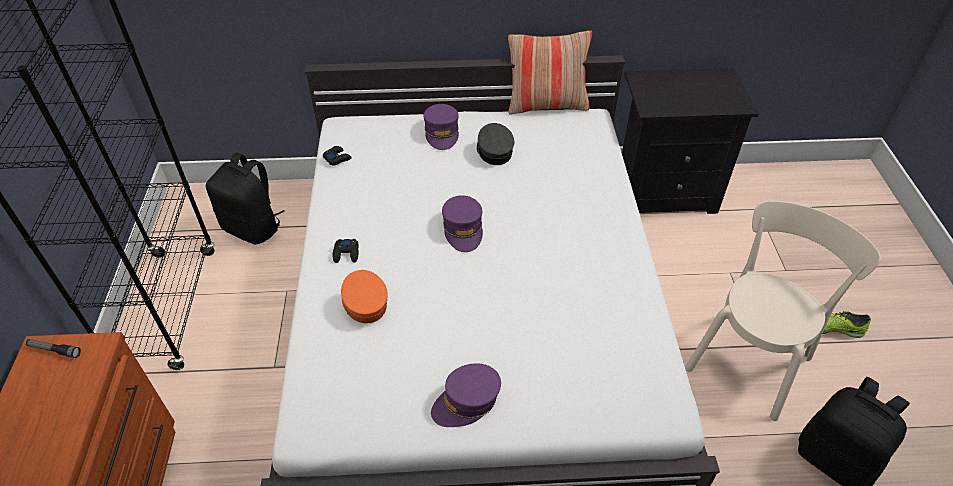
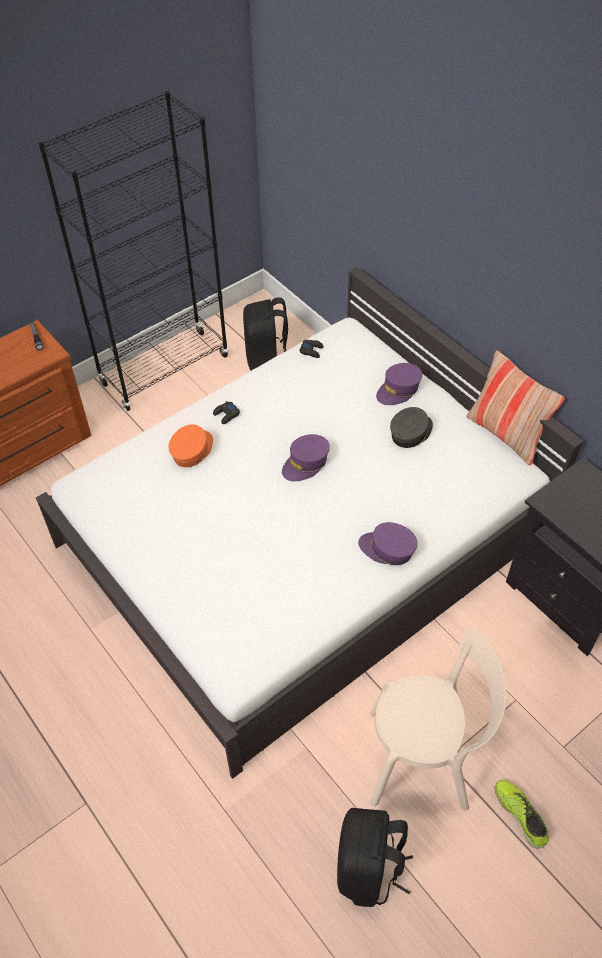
camera: 55 degrees right, 5 degrees up
(467, 402) = (155, 553): purple cap -> purple cap (387, 549)

